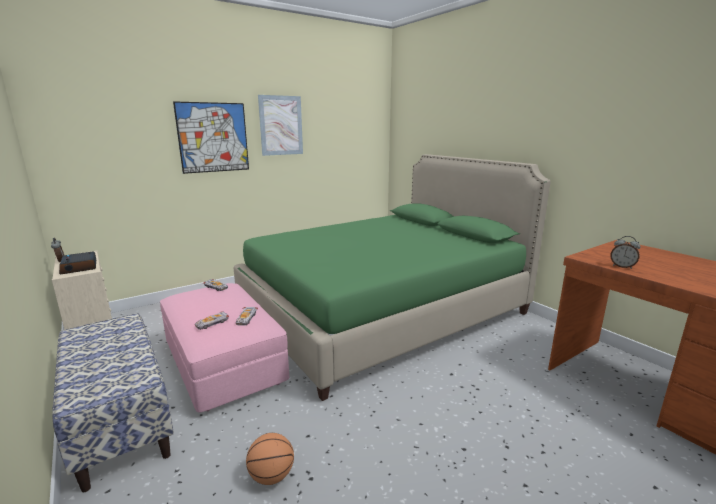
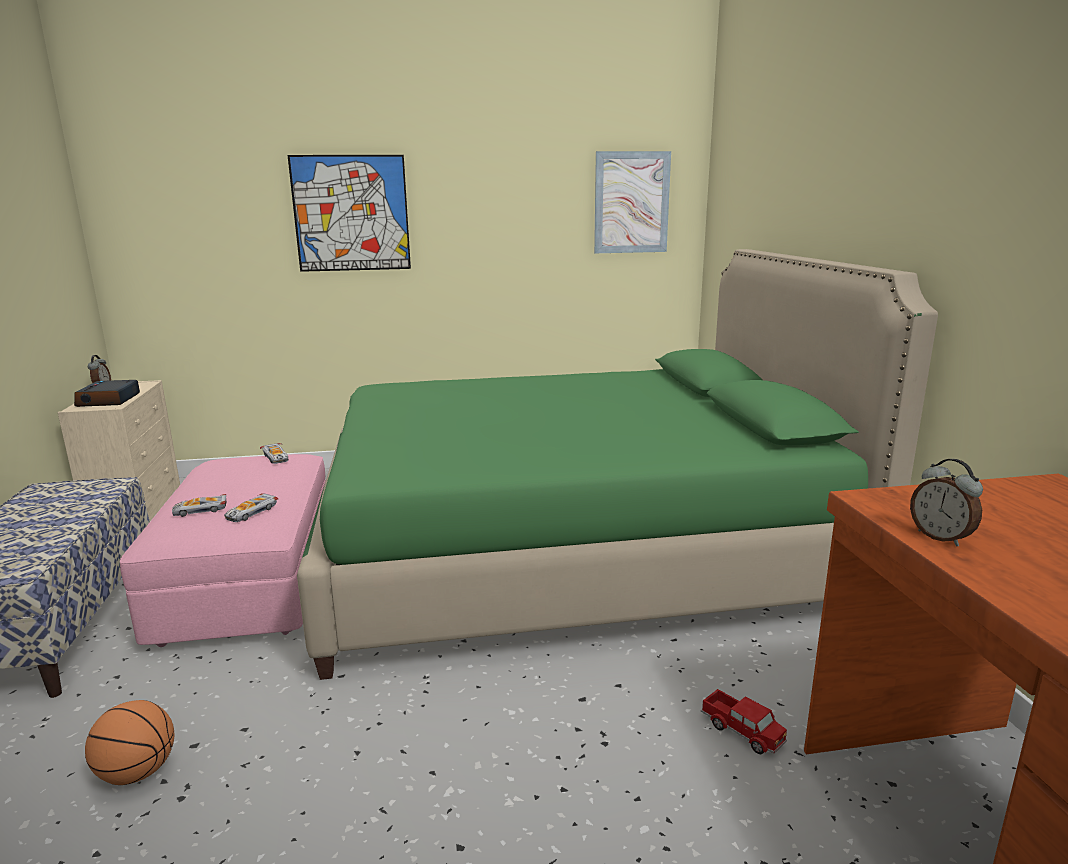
camera: 25 degrees right, 0 degrees up
(281, 125) = (472, 193): picture -> picture (631, 202)
(521, 368) = (742, 731): none -> toy truck

